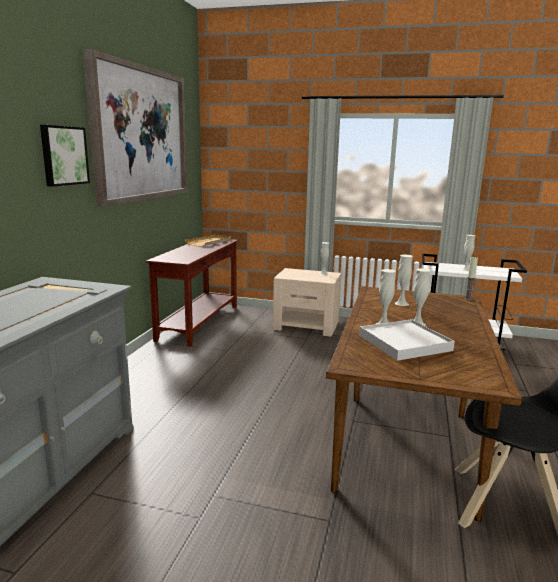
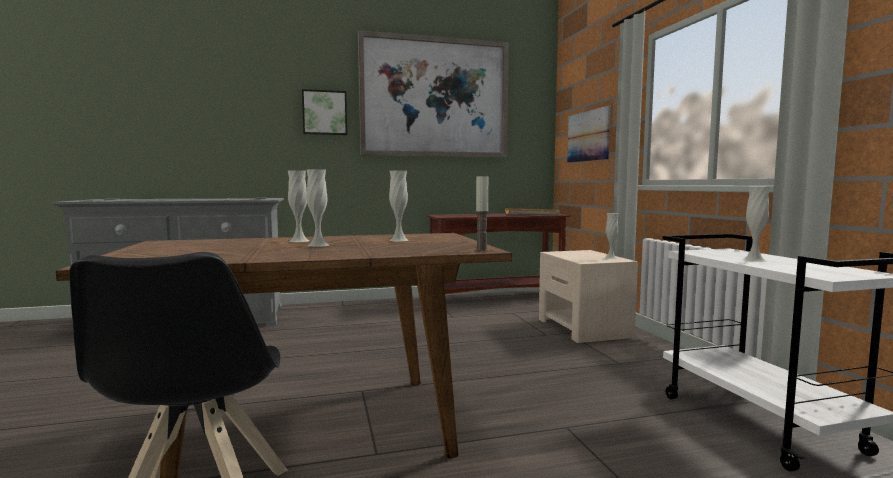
camera: 60 degrees right, 10 degrees down
(256, 175) = (588, 136): none -> picture
(404, 343) = (238, 245): white tray -> none

